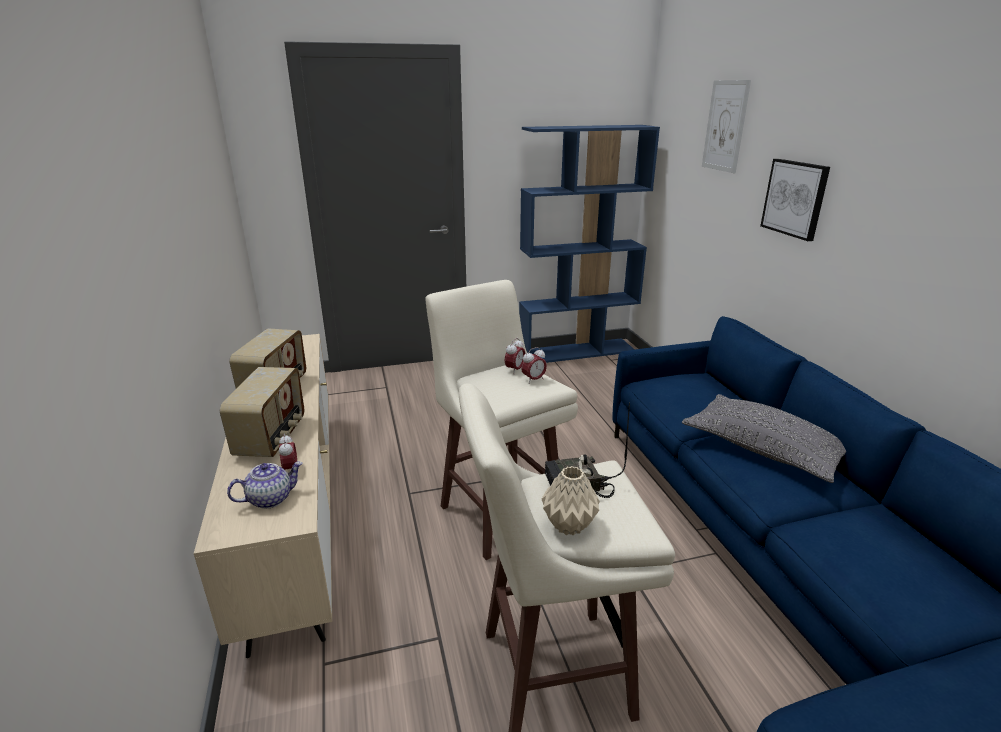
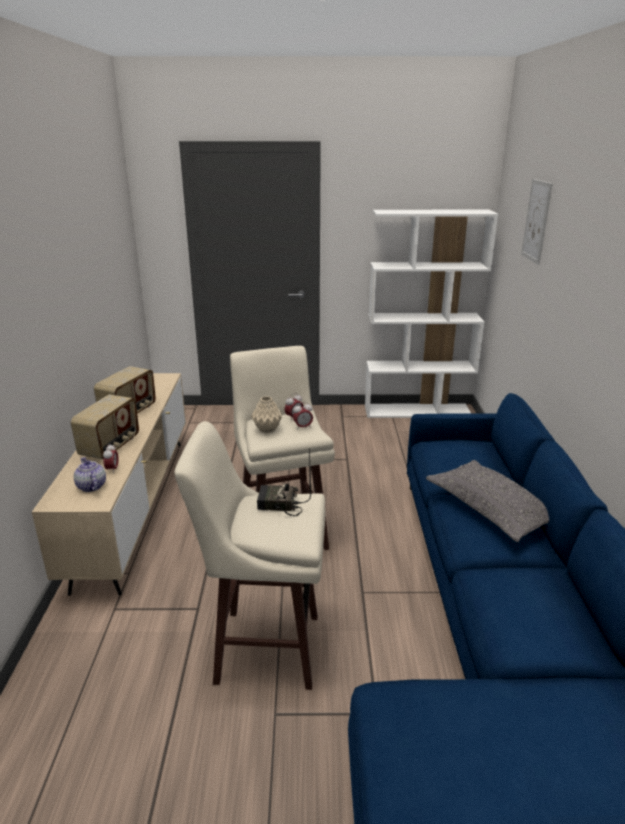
camera: 15 degrees right, 0 degrees up
(270, 498) = (91, 486): teapot -> teapot turned 105 degrees counterclockwise
(568, 525) = (253, 529): beige vase -> beige vase (266, 430)
(577, 351) = (417, 411): blue bookcase -> white bookcase
(795, 198) = (569, 294): picture -> none

